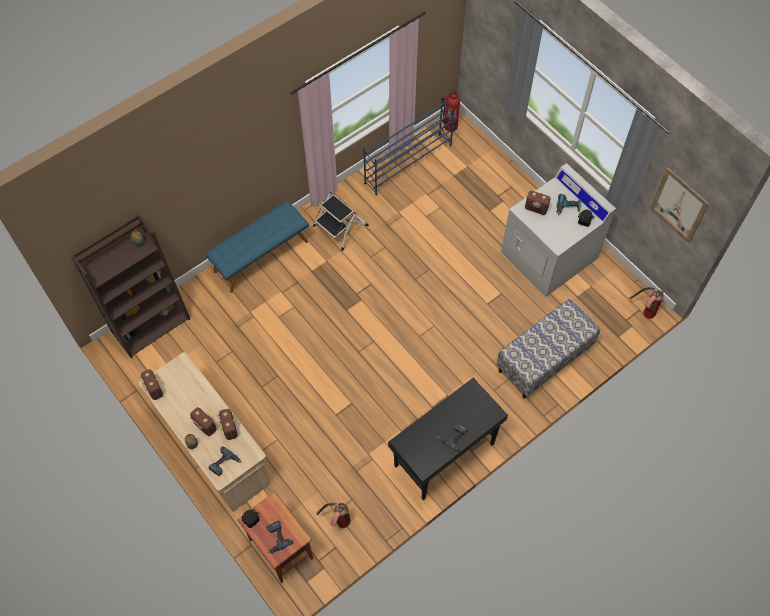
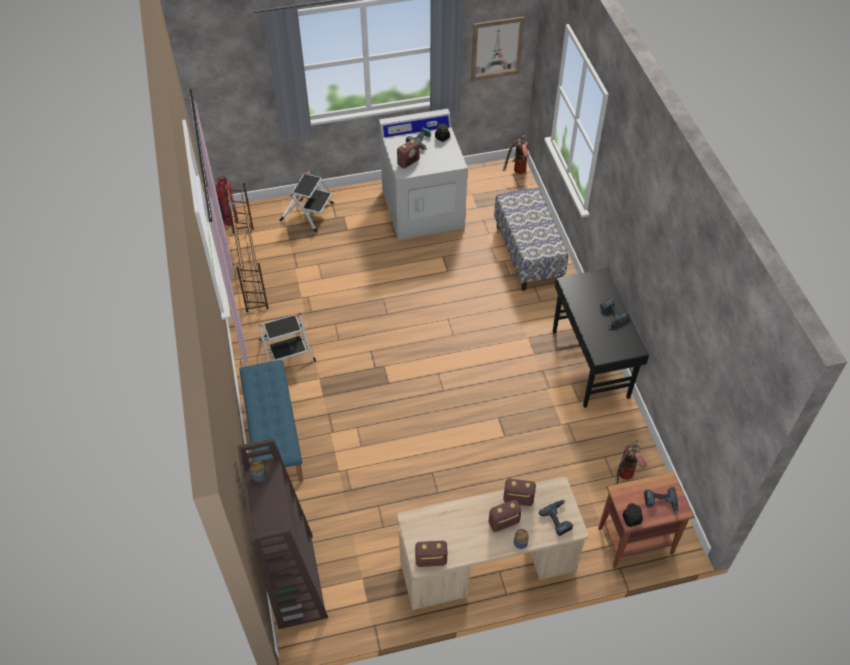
camera: 65 degrees left, 10 degrees down
(409, 164) = (250, 268): blue shoe rack -> brown shoe rack
(491, 174) = (307, 213): none -> step ladder

